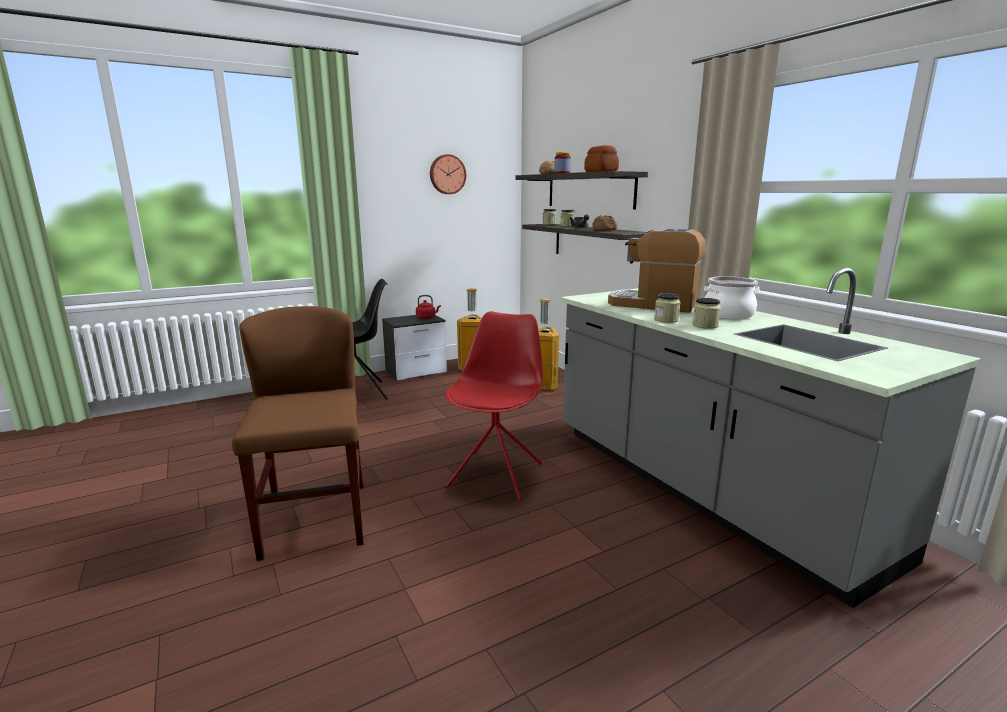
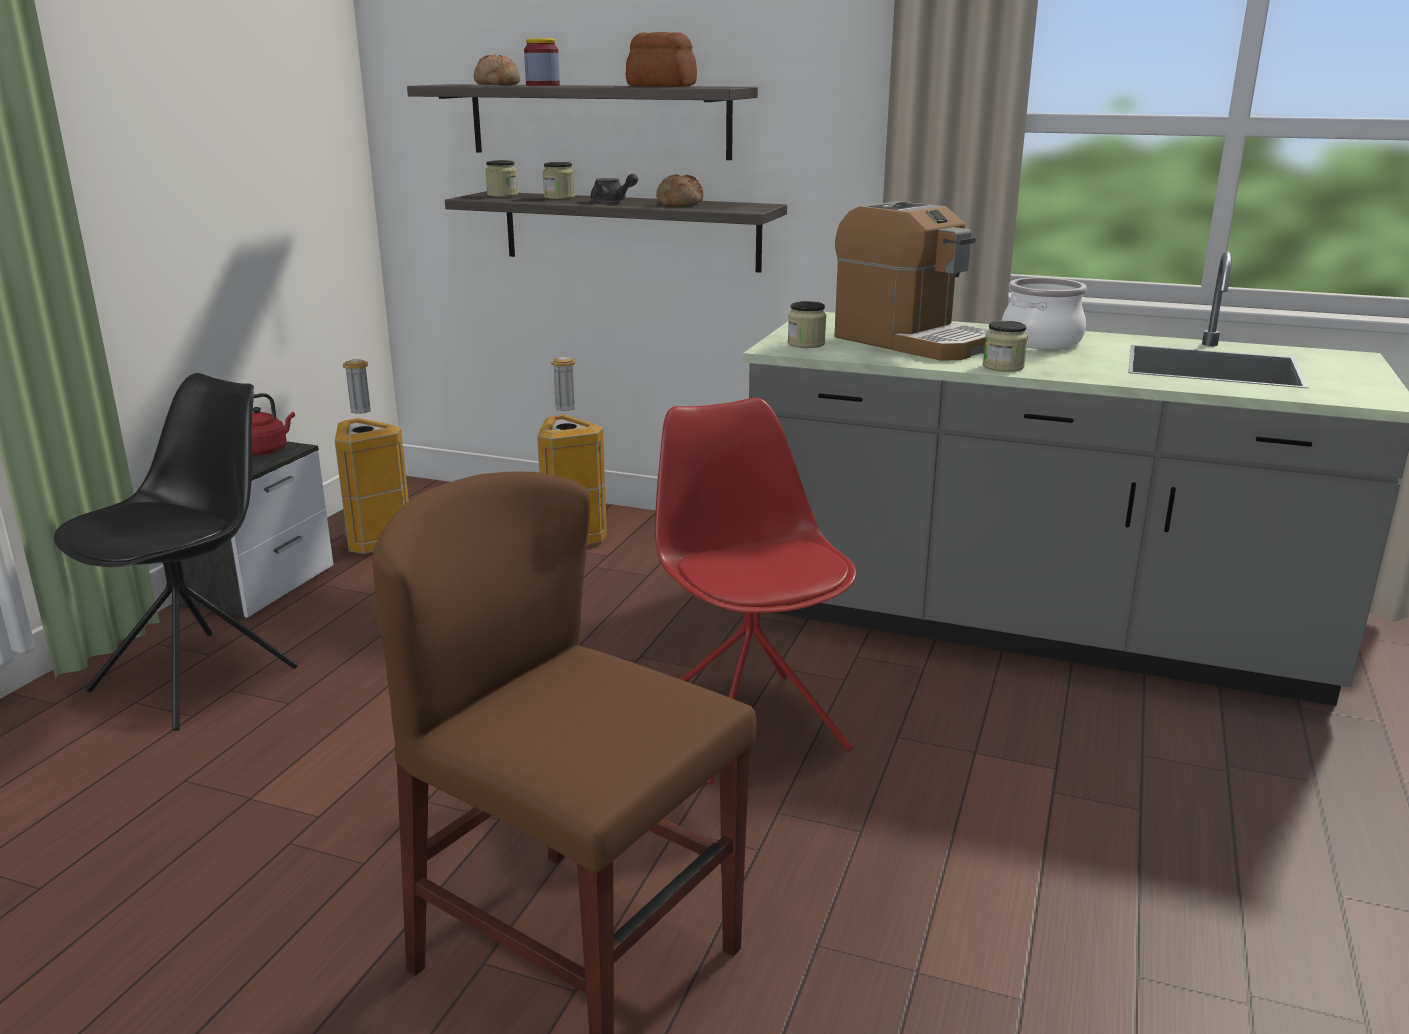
camera: 40 degrees left, 5 degrees up
(447, 174) = (230, 84): wall clock -> none
(653, 304) = (912, 342): coffee machine -> coffee machine turned 120 degrees counterclockwise
(705, 325) = (1068, 366): jar -> jar (806, 344)

